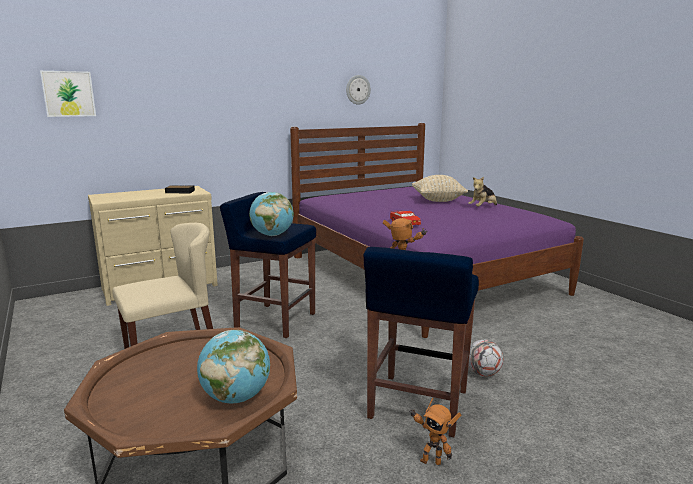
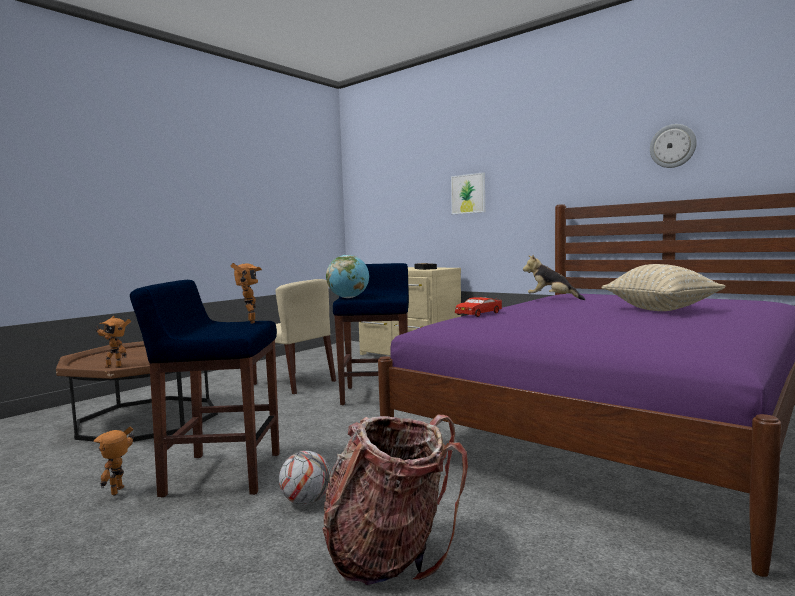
camera: 70 degrees right, 10 degrees down
(68, 94) = (384, 188): picture -> picture (468, 194)
(236, 397) = (114, 366): globe -> toy robot
(483, 208) = (672, 324): plush toy -> plush toy (551, 299)
(551, 357) = (390, 553): none -> backpack

